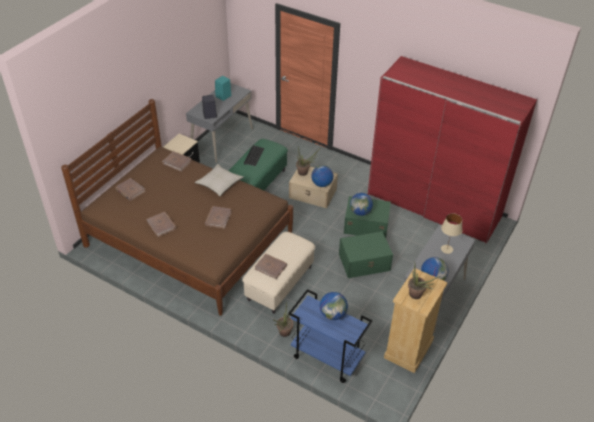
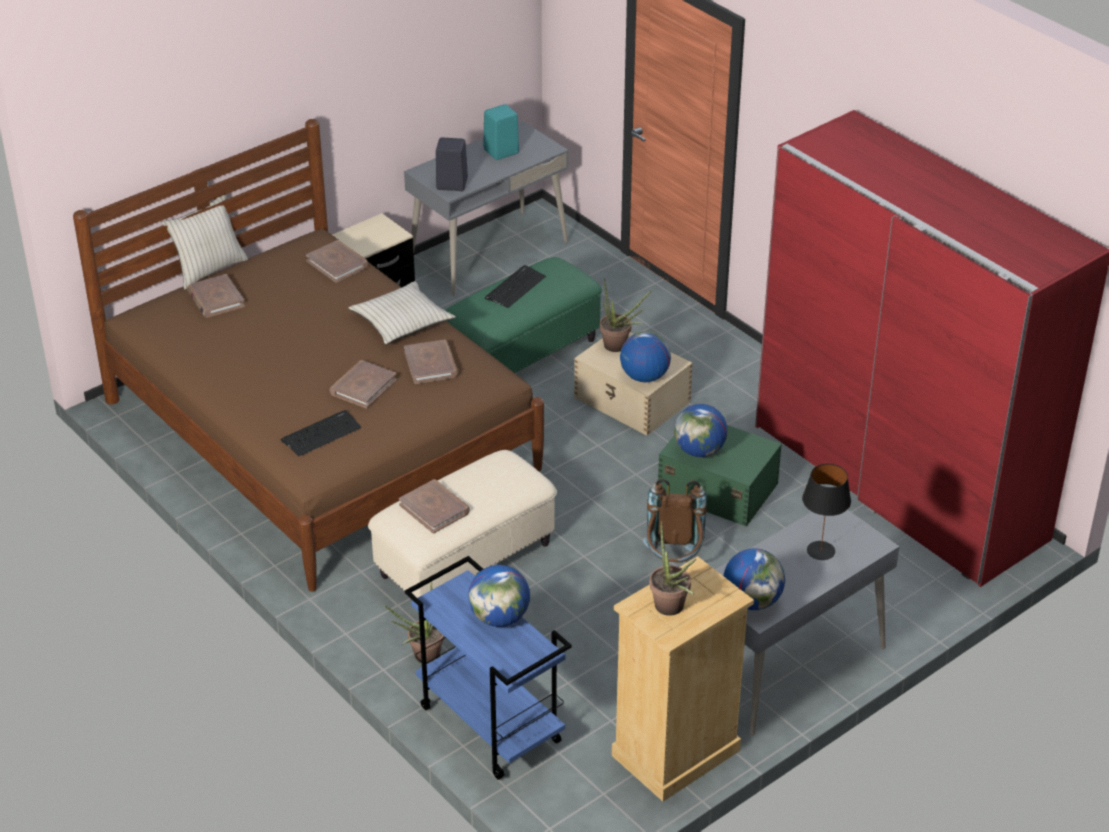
camera: 20 degrees right, 5 degrees down
(119, 176) = (209, 269): none -> beige pillow
(162, 225) = (244, 375): brown book -> brown book (431, 364)
(210, 245) = (321, 434): none -> keyboard
(365, 262) = (673, 561): green storage box -> brown backpack
(446, 249) = (820, 550): beige table lamp -> black table lamp

